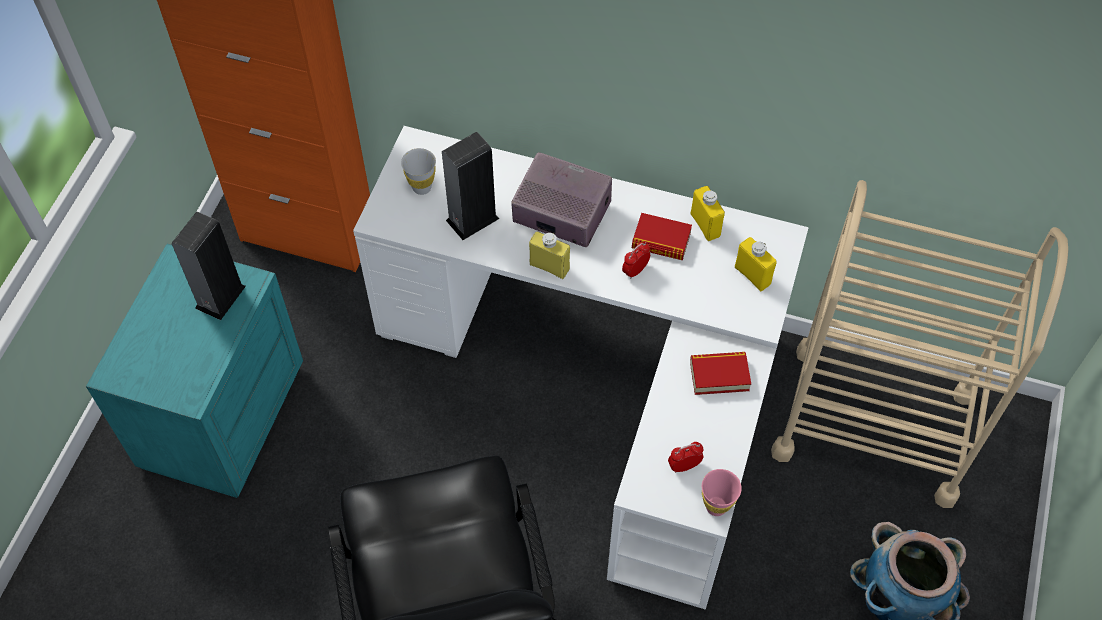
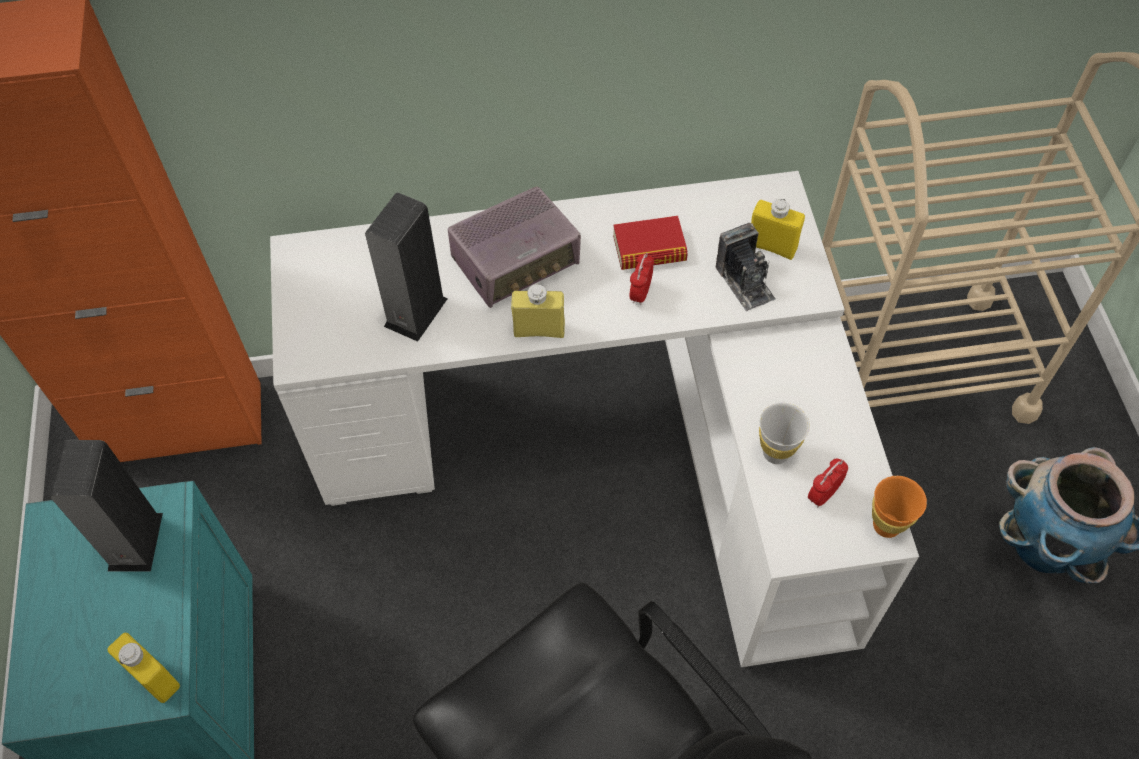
camera: 25 degrees left, 0 degrees up
(422, 187) = (333, 299): white cup -> white cup (776, 453)
(561, 212) = (516, 261): radio -> radio turned 150 degrees clockwise
(705, 225) = (687, 212): yellow bottle -> yellow bottle (153, 677)
(716, 293) = (744, 282): none -> camera
(716, 506) = (886, 525): pink cup -> orange cup
(719, 376) = (798, 374): book -> none

